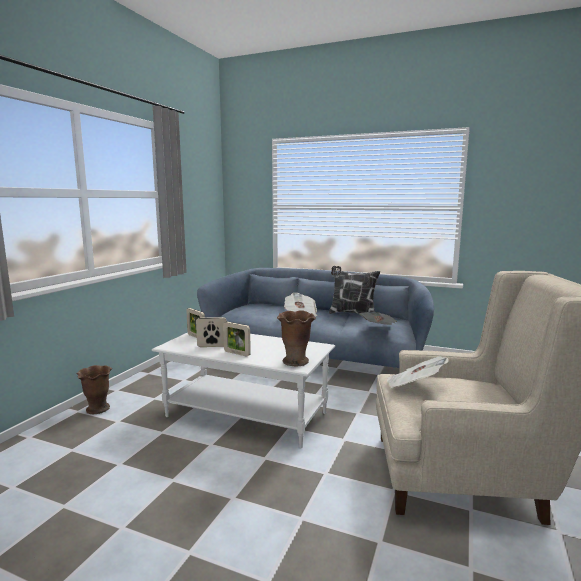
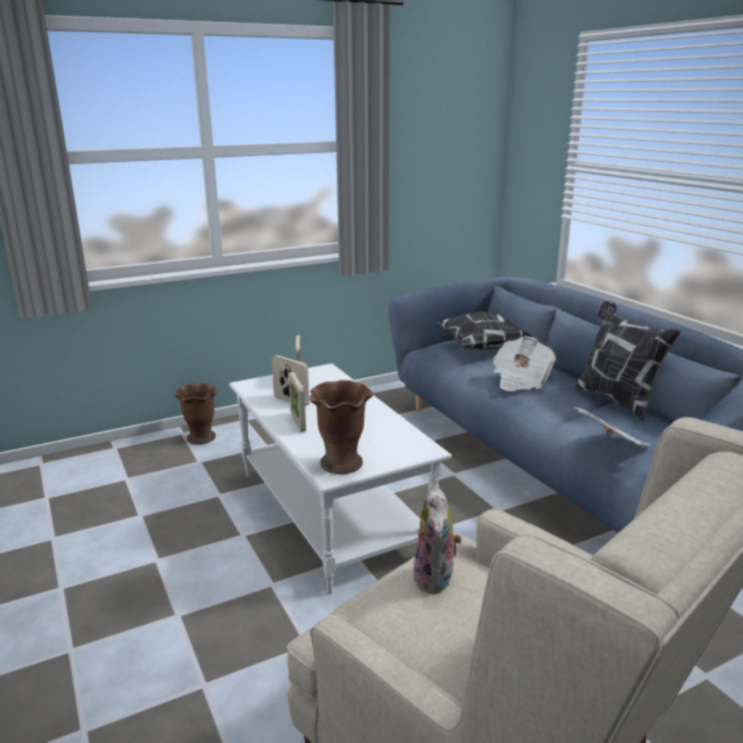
camera: 40 degrees right, 10 degrees up
(259, 307) = (483, 347): none -> pillow
(413, 386) = (436, 581): newspaper -> plush toy

